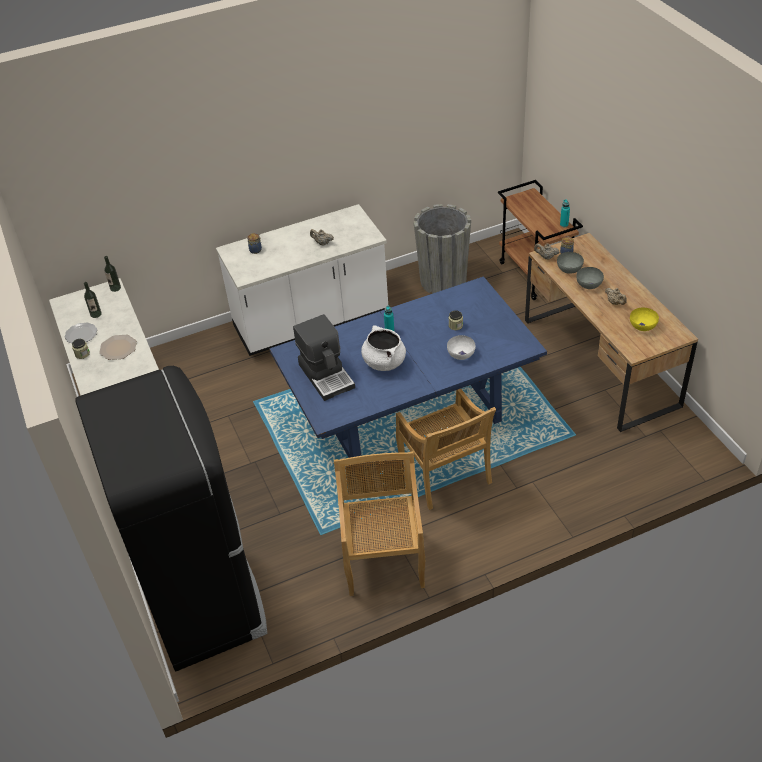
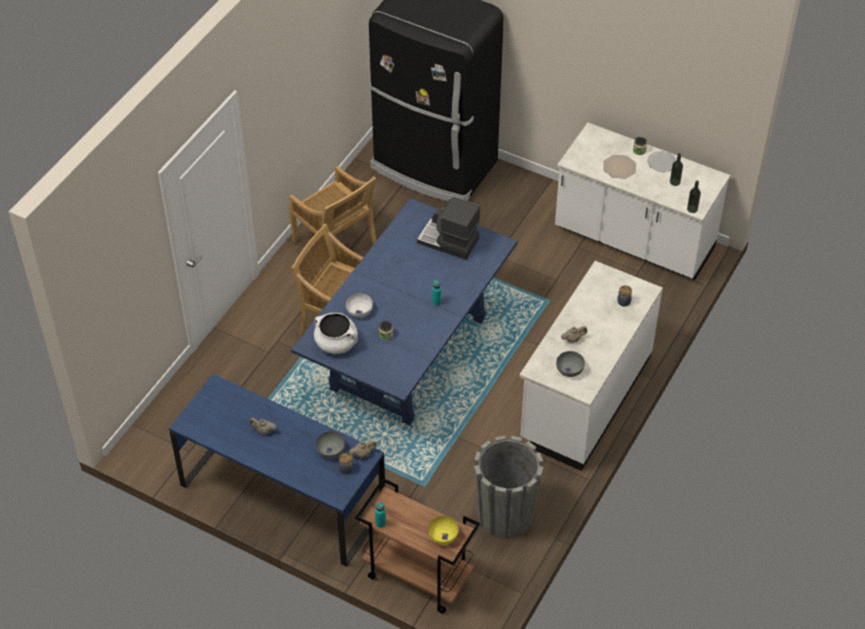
camera: 140 degrees right, 5 degrees up
(384, 362) = (414, 274): white cooking pot -> white cooking pot (336, 343)
(588, 284) = (300, 441): grey bowl -> grey bowl (570, 370)
(599, 362) = (283, 497): brown desk -> blue desk
(642, 326) = (224, 417): yellow bowl -> yellow bowl (443, 535)

